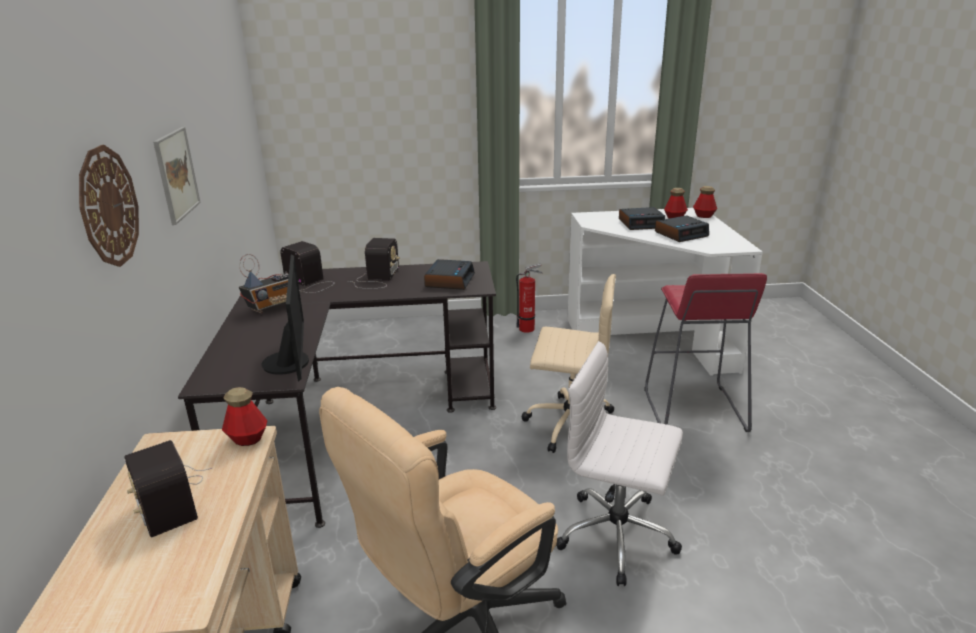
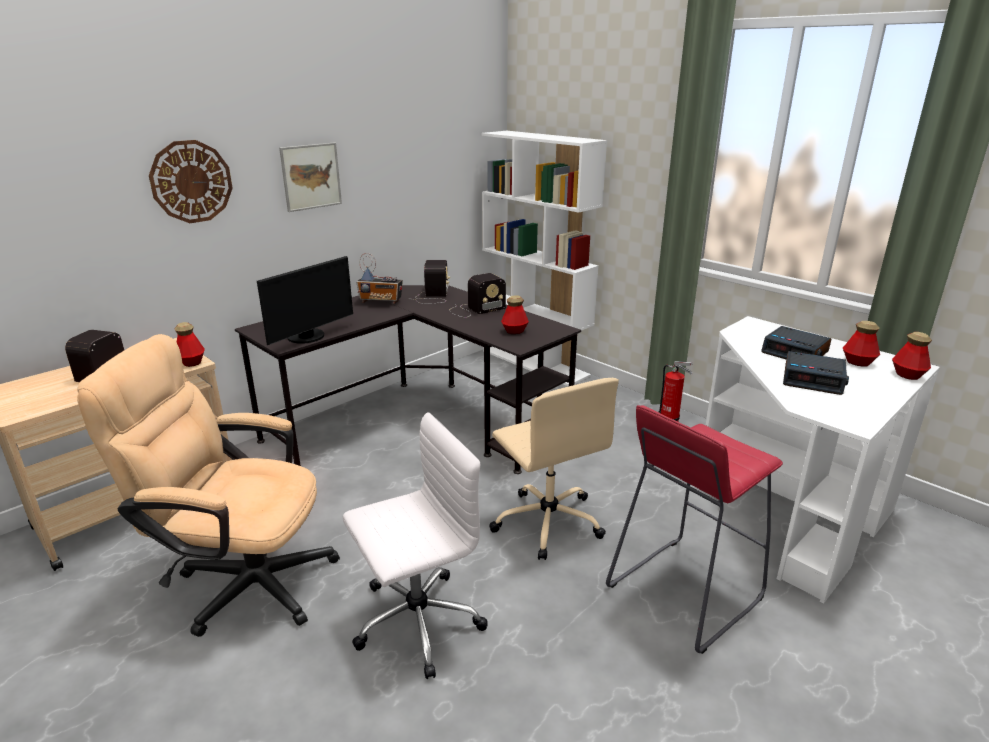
camera: 50 degrees right, 0 degrees up
(352, 328) = (535, 363): none -> white bookcase
(449, 280) = (514, 331): alarm clock -> bottle
(618, 536) = (415, 622): white office chair -> white office chair turned 75 degrees clockwise

